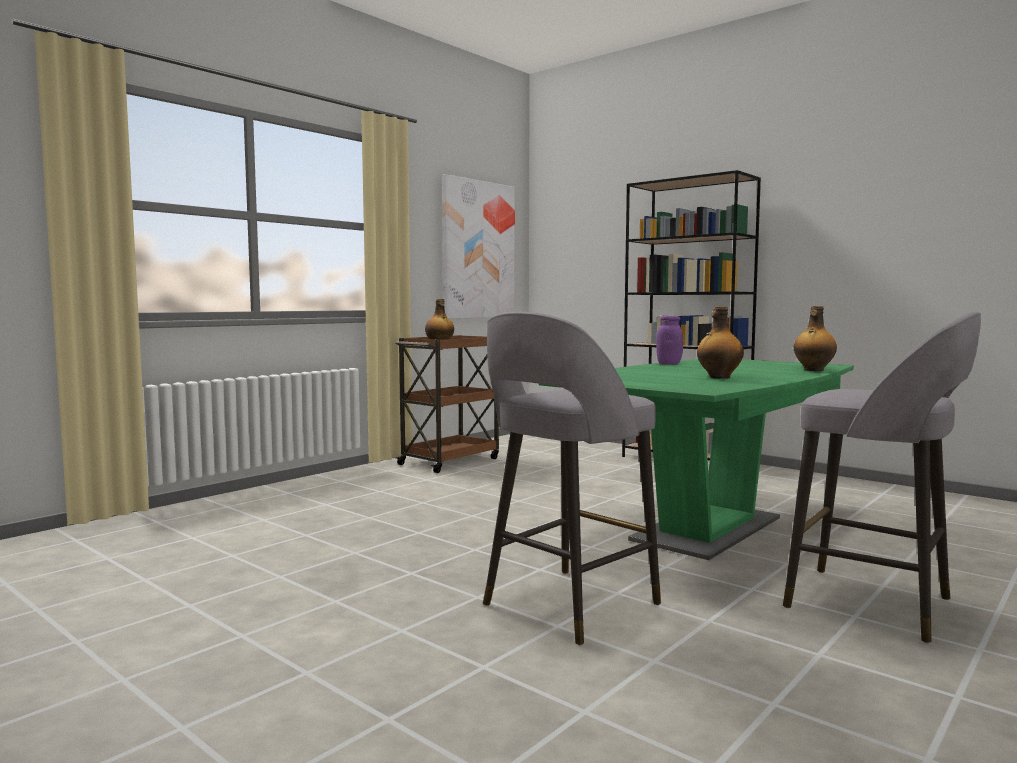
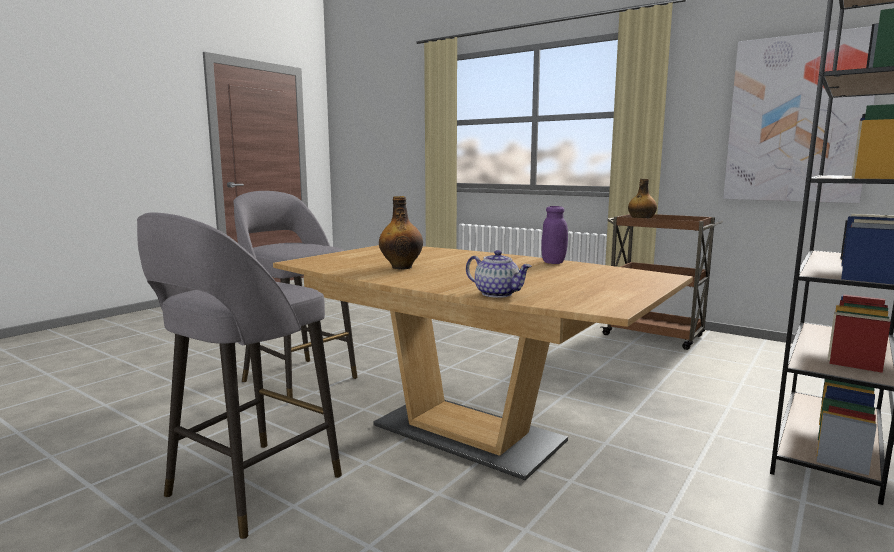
camera: 85 degrees right, 5 degrees up
(707, 529) = (467, 433): green dining table -> brown dining table
(813, 370) = (497, 294): bottle -> teapot

